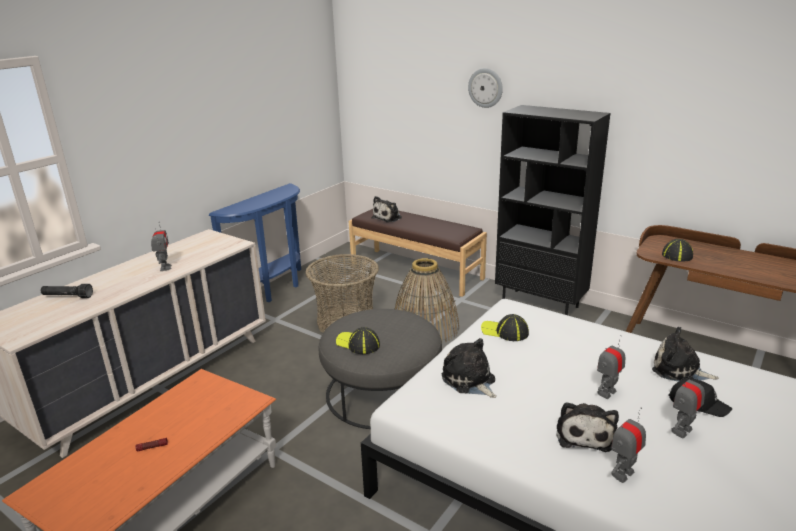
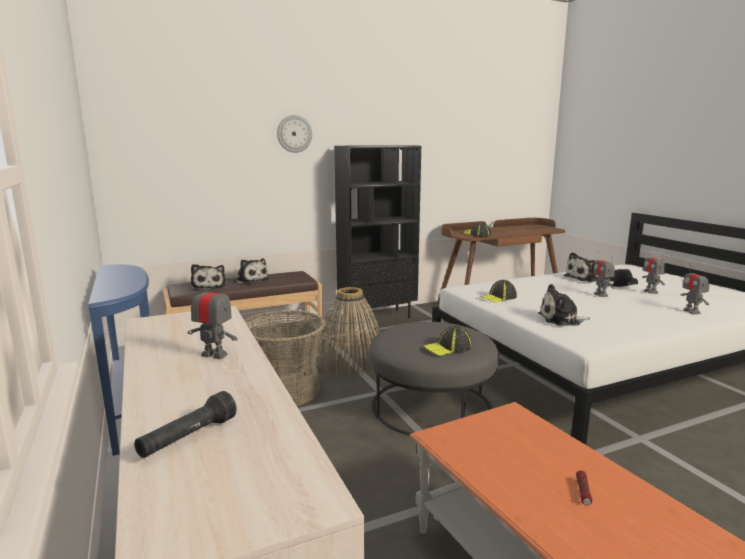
camera: 60 degrees left, 10 degrees down
(584, 434) = (646, 309): plush toy -> plush toy (250, 280)

